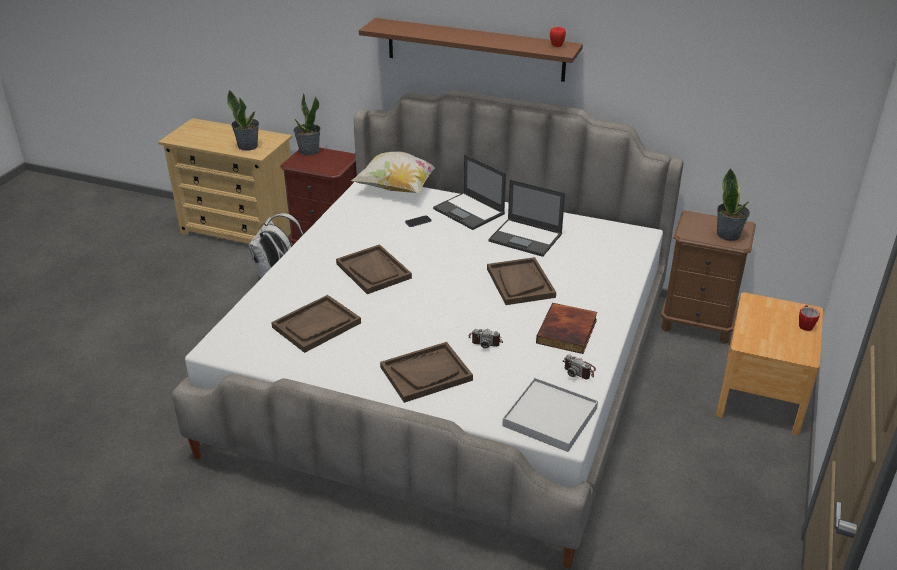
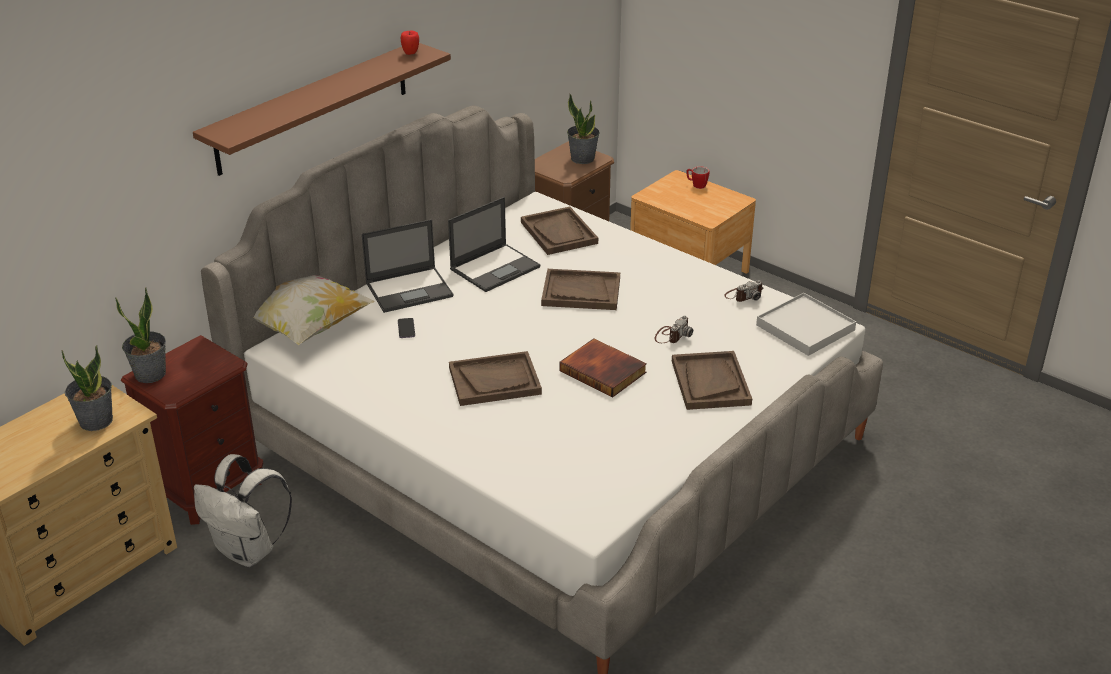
camera: 70 degrees left, 0 degrees up
(316, 325) = (584, 441): brown tray -> brown tray (559, 233)
(568, 332) = (681, 286): book -> book (604, 371)

